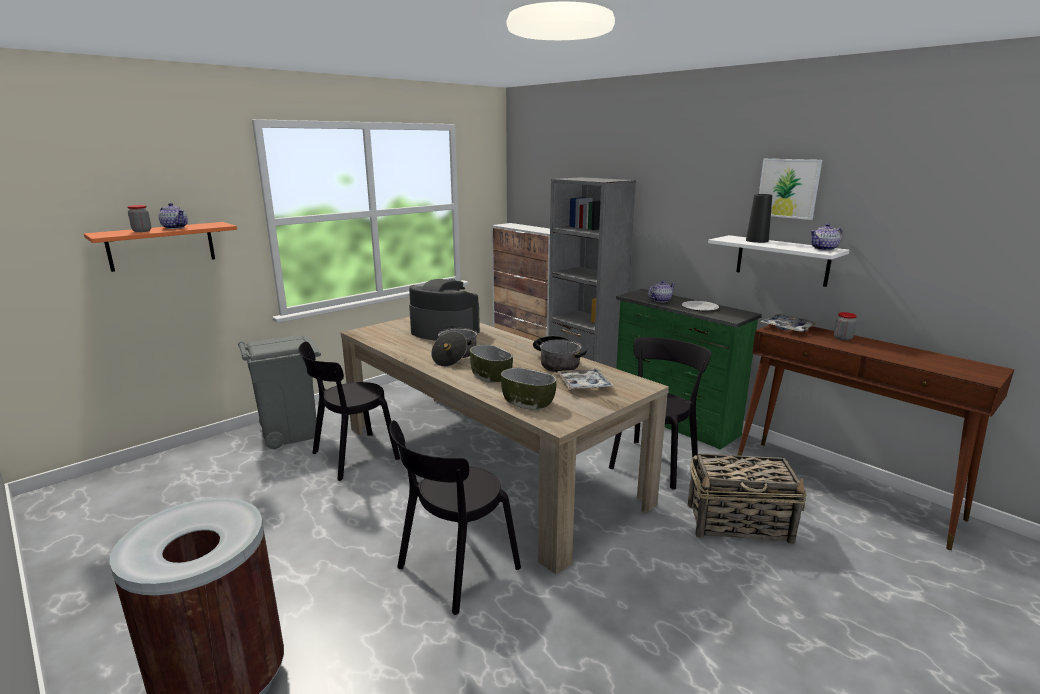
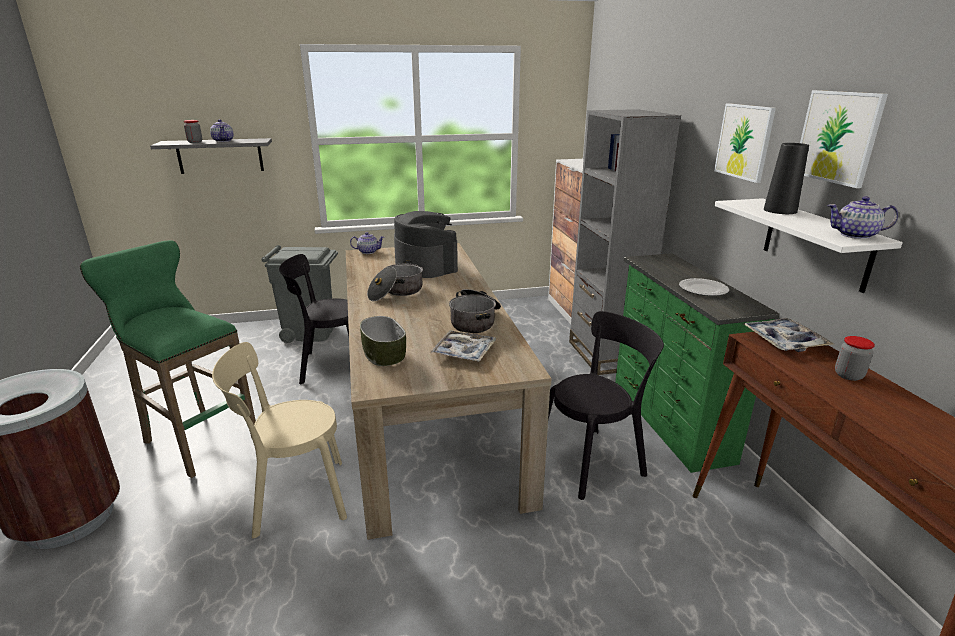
camera: 30 degrees right, 5 degrees up
(161, 246) = (220, 156): orange shelf -> grey shelf
(284, 562) = (196, 439): none -> green stool
(454, 570) = (294, 497): black chair -> beige chair
(491, 375) = (395, 319): bowl -> none
(660, 300) = (668, 271): teapot -> teapot (368, 252)
(704, 196) = (744, 141): none -> picture
(740, 523) = (615, 570): basket -> none

